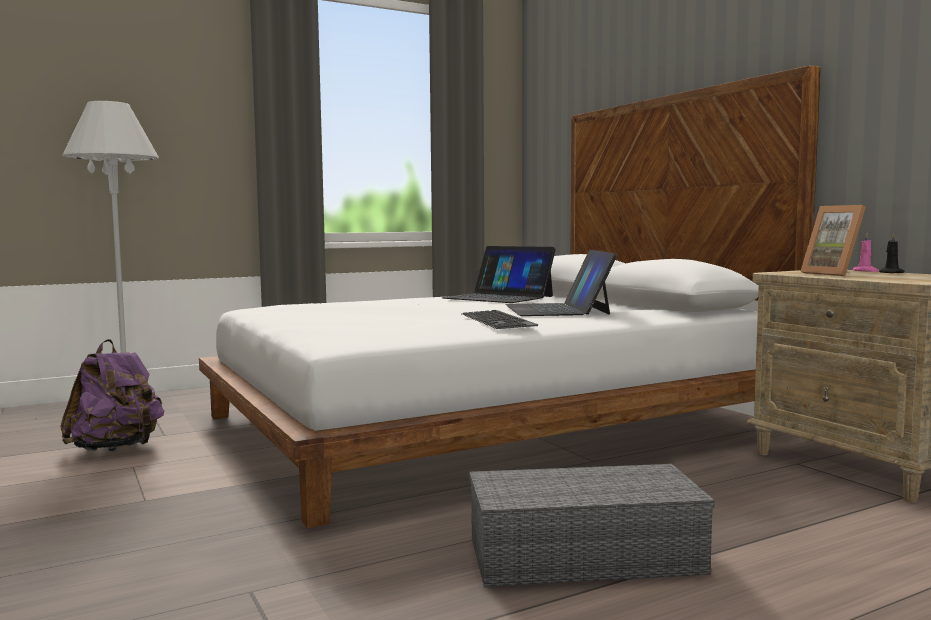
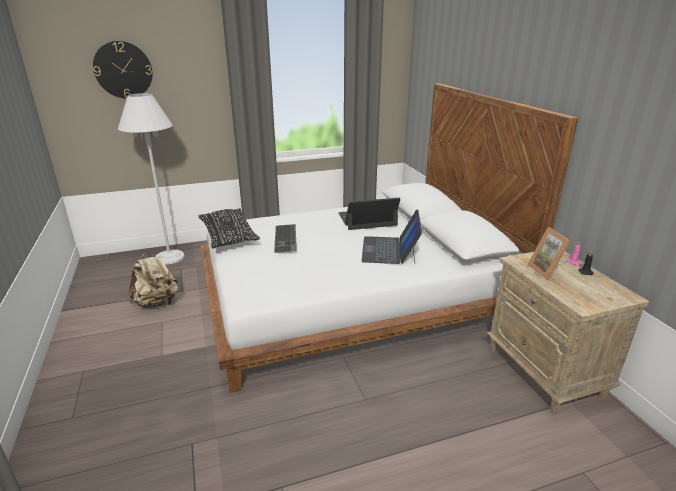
camera: 10 degrees right, 20 degrees up
(78, 76) = (123, 70): none -> wall clock
(116, 449) = (157, 303): purple backpack -> beige backpack
(266, 312) = (228, 236): none -> black pillow
(498, 297) = (367, 219): laptop -> laptop turned 120 degrees clockwise
(499, 320) = (346, 270): keyboard -> keyboard (286, 238)
(581, 557) = (352, 439): grey storage box -> none

